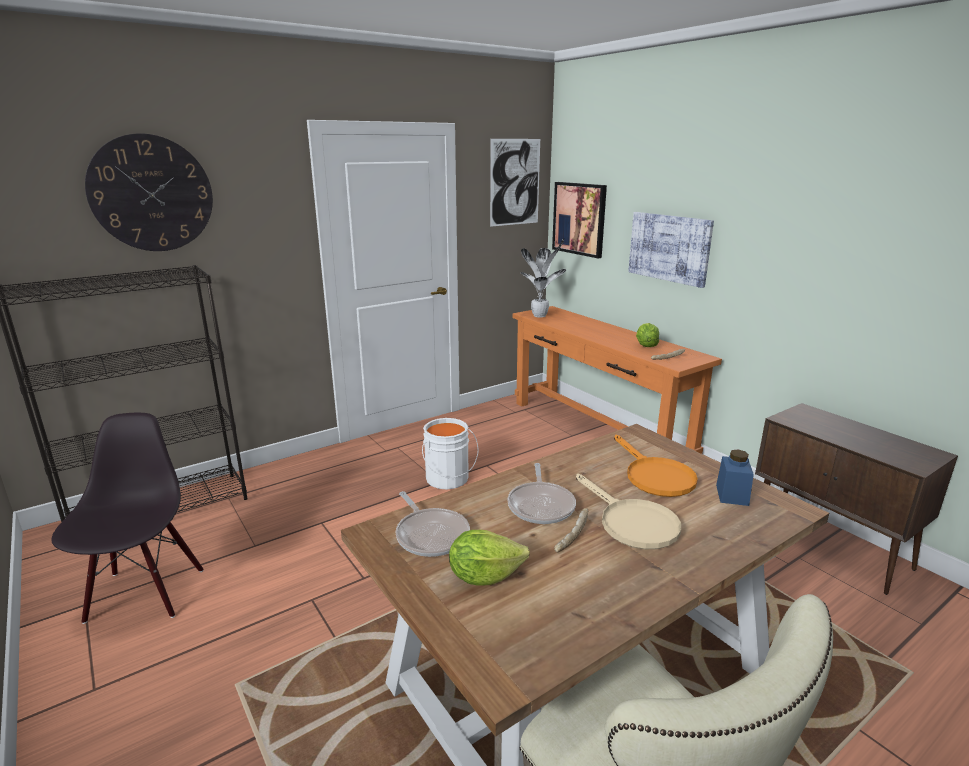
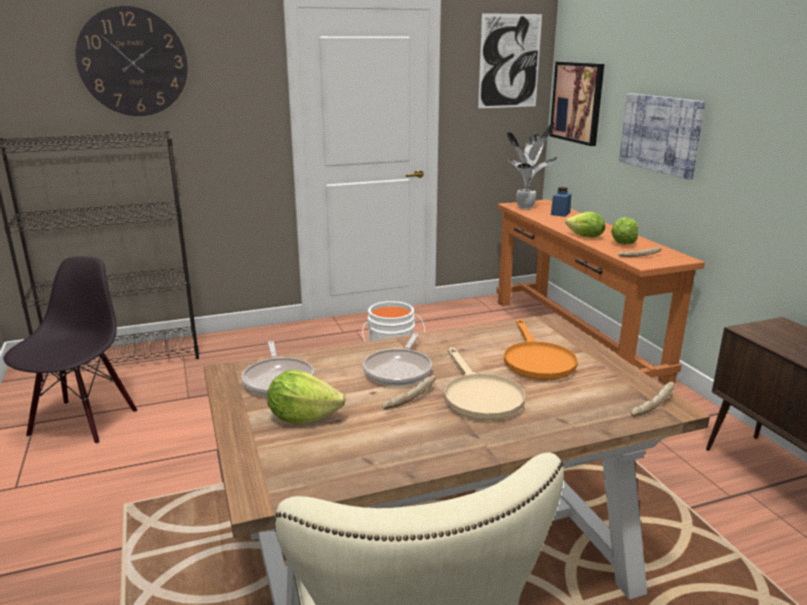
camera: 15 degrees right, 0 degrees up
(611, 342) = (585, 237): none -> lettuce
(732, 495) = (608, 386): blue jar -> blue jar (560, 213)
(778, 509) = (651, 405): none -> bread

